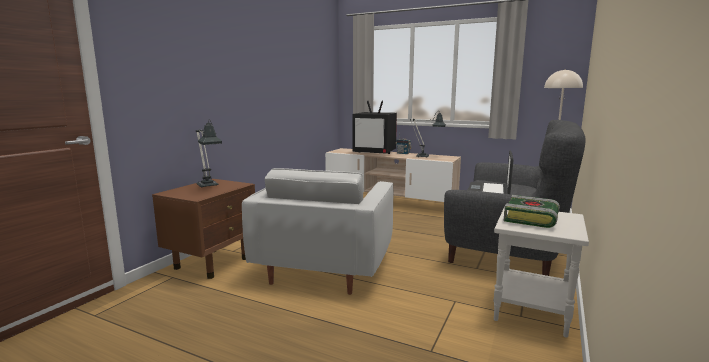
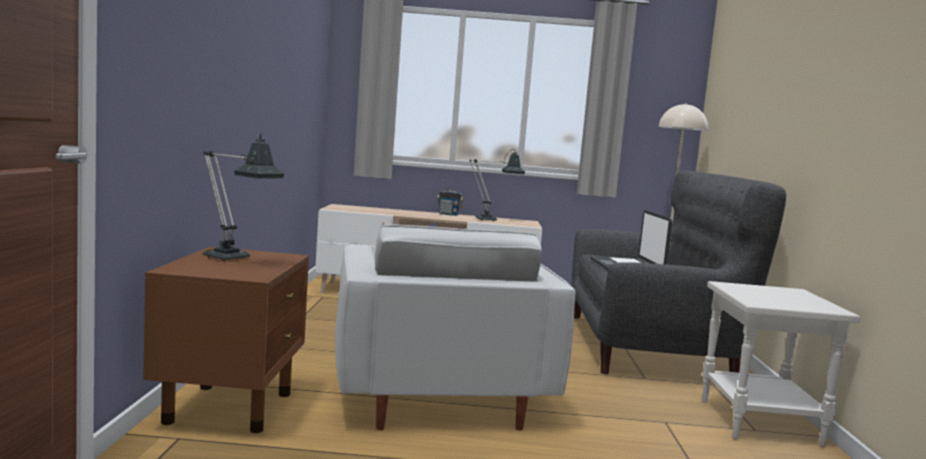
camera: 25 degrees left, 5 degrees down
(375, 153) = (404, 213): television -> none
(532, 219) = (766, 295): book -> none

